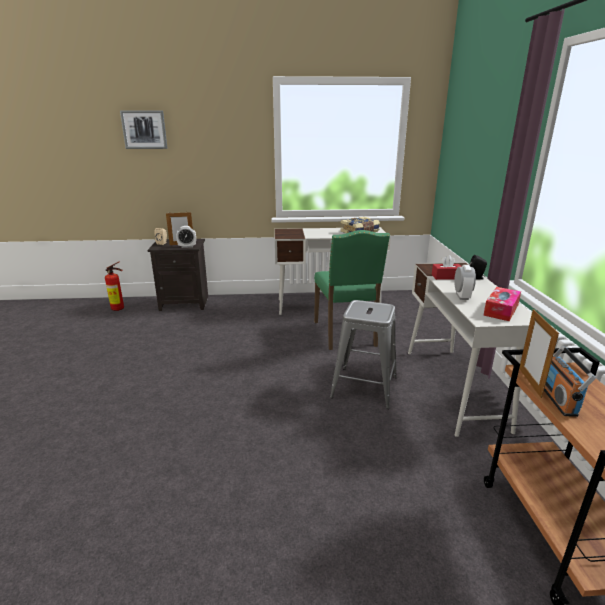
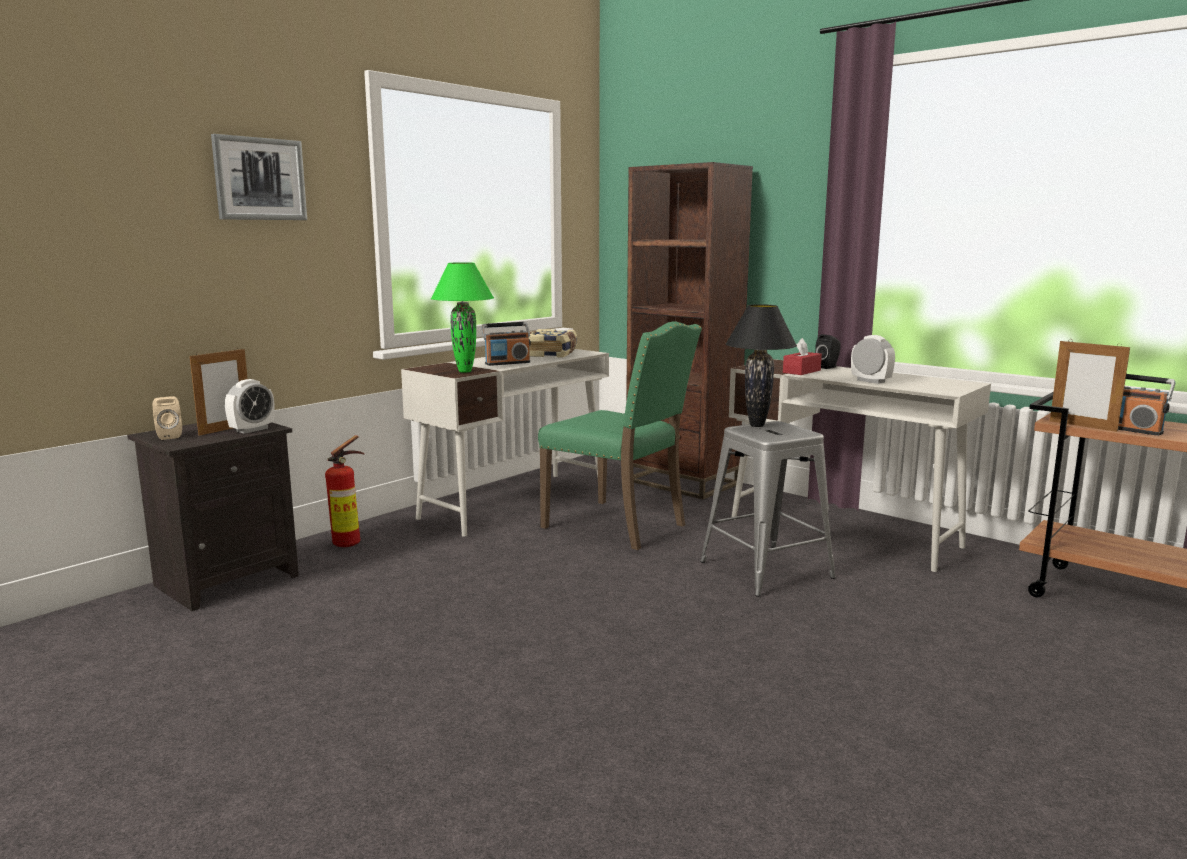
camera: 45 degrees left, 10 degrees down
(119, 309) = (66, 643): fire extinguisher -> fire extinguisher (350, 543)
(144, 129) = (91, 156): picture -> picture (259, 179)
(290, 235) = (465, 371): none -> green table lamp
(322, 234) = (507, 363): none -> radio
(371, 304) = (757, 425): none -> black table lamp
(427, 322) = (681, 482): none -> brown bookcase
(501, 310) = (932, 382): tissue box -> none

